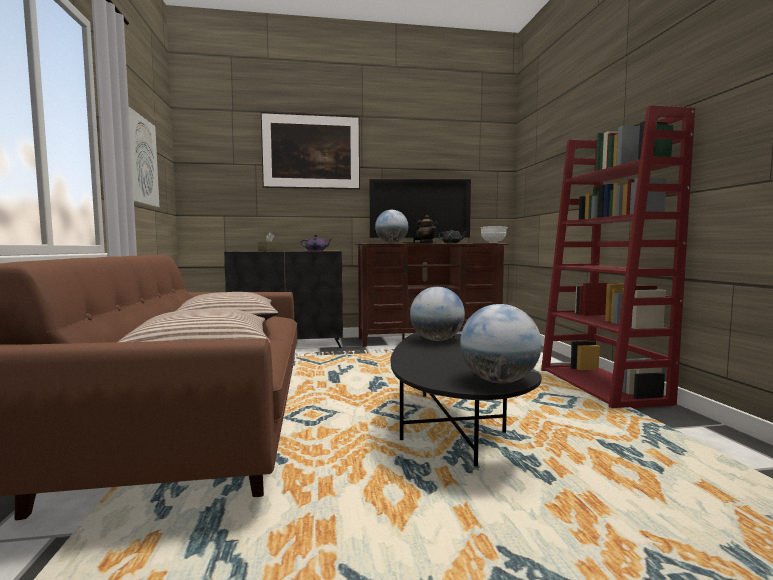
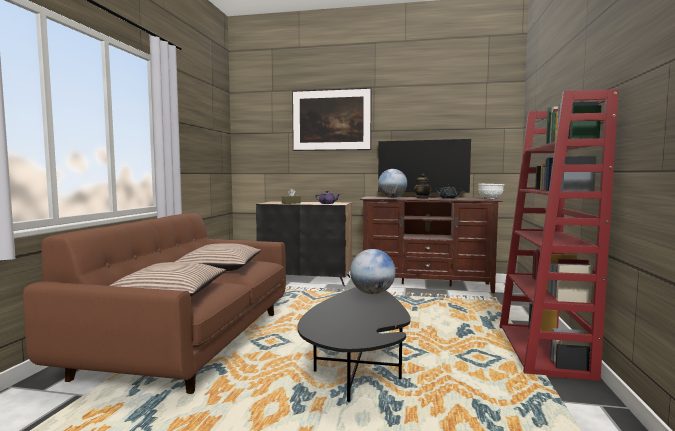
camera: 20 degrees right, 0 degrees up
(139, 160) = (194, 140): picture -> none
(499, 381) = (362, 337): globe -> none

